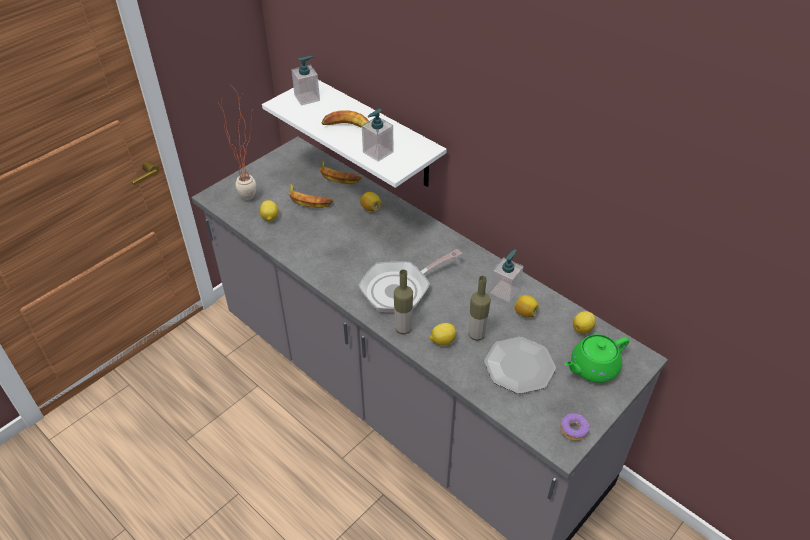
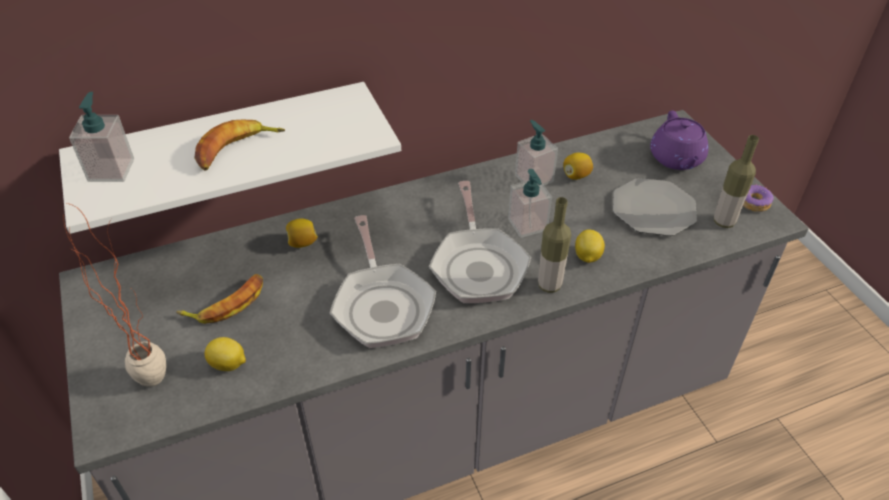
camera: 65 degrees left, 0 degrees up
(339, 176) = (203, 254): banana -> none
(342, 258) = (382, 304): none -> frying pan
(378, 152) = (321, 139): soap dispenser -> soap dispenser (527, 225)
(476, 335) = (591, 225): bottle -> bottle (724, 222)
(583, 329) = (620, 145): lemon -> none
(593, 368) = (676, 159): green teapot -> purple teapot

